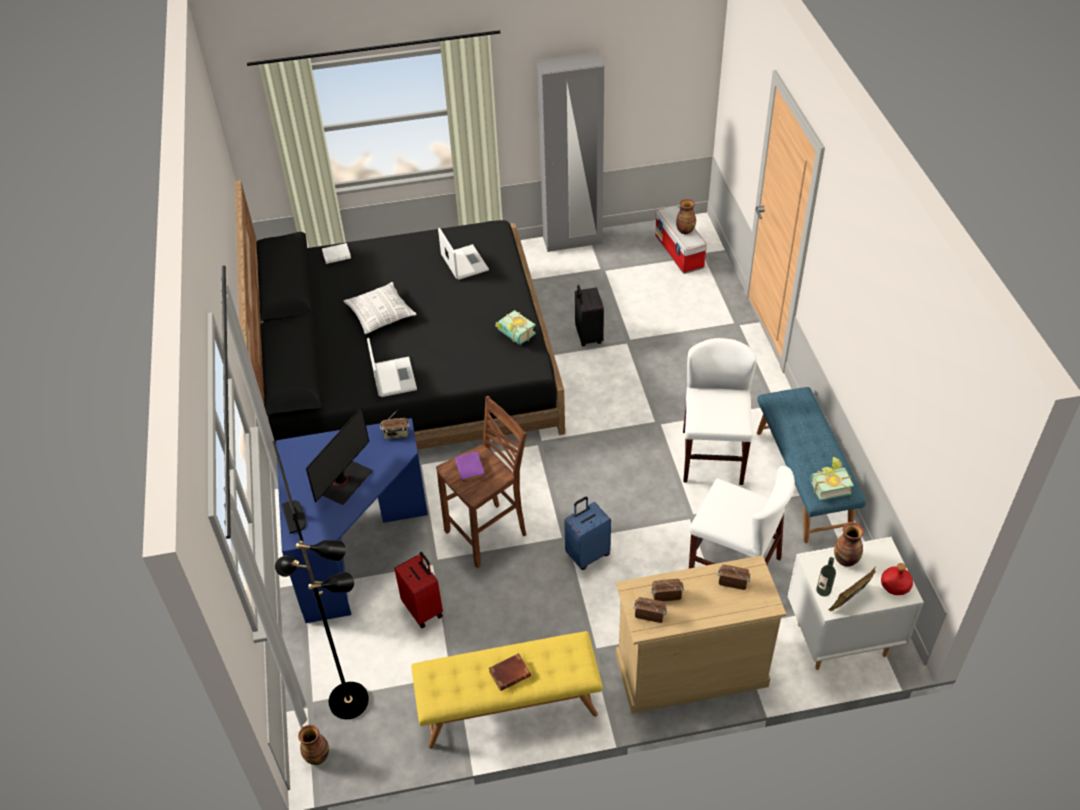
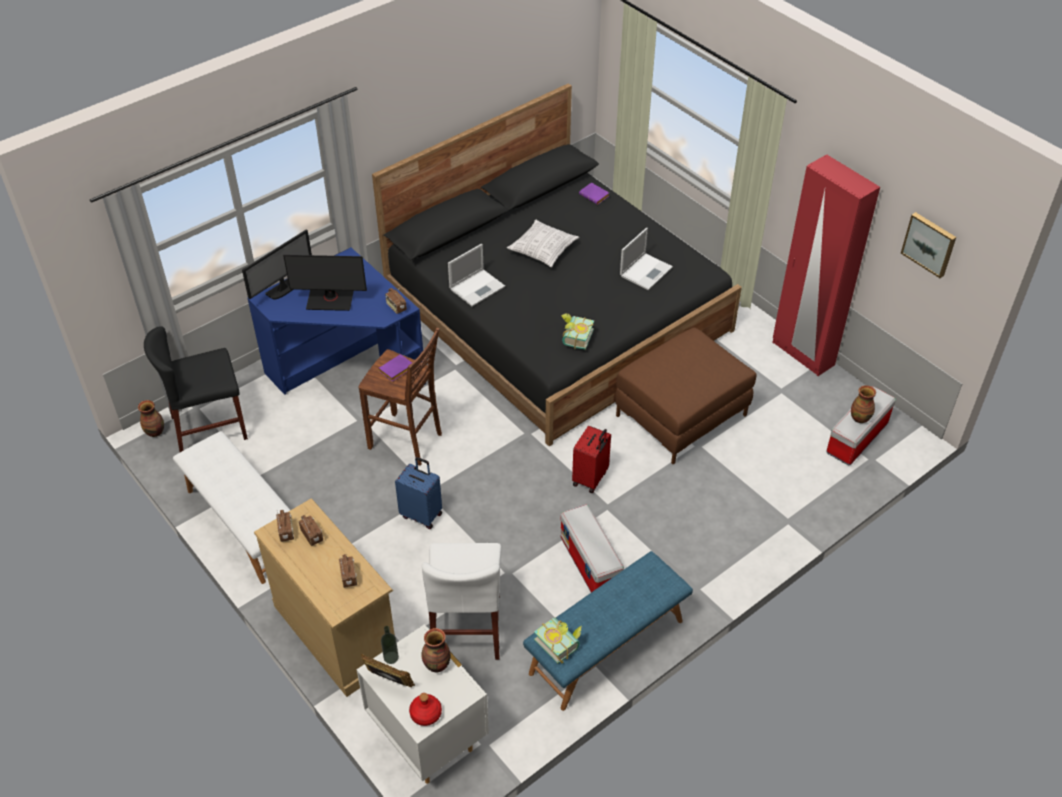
camera: 60 degrees right, 0 degrees up
(337, 255) = (595, 196): white book -> purple book
(349, 700) = (209, 428): black floor lamp -> black chair
(424, 609) = (311, 434): red suitcase -> red suitcase (591, 479)
(509, 707) = (244, 524): yellow bench -> white bench
(510, 672) = (234, 489): brown book -> none
(572, 241) = (802, 354): grey wardrobe -> red wardrobe
(588, 336) = (681, 415): black suitcase -> brown ottoman
(655, 67) = (929, 244): none -> picture
(712, 457) = (591, 564): white chair -> storage box

